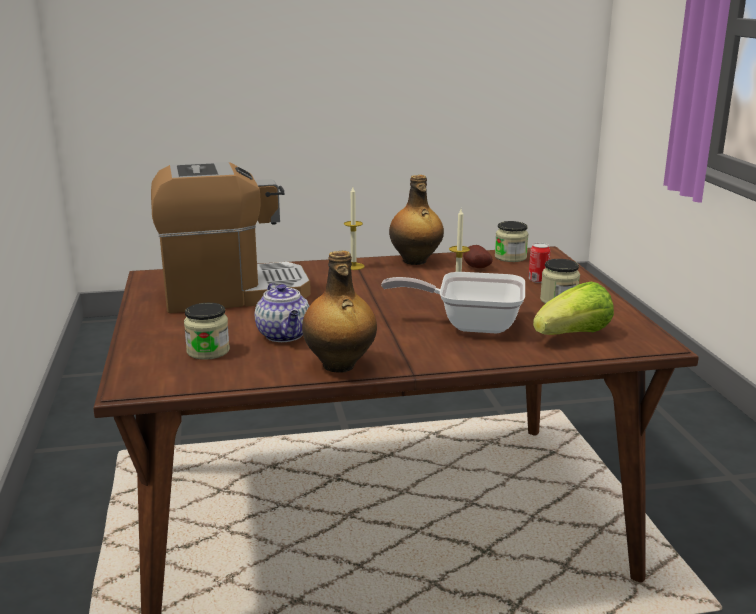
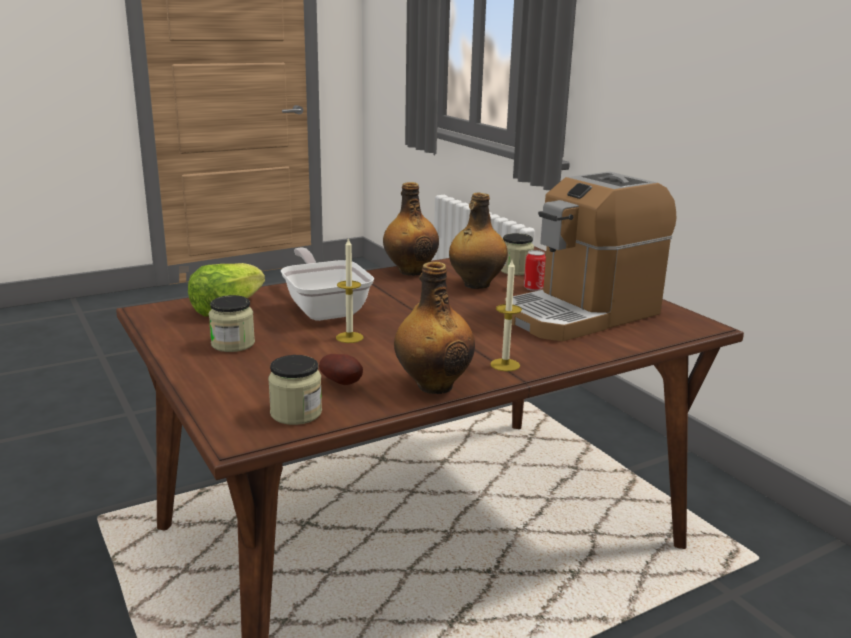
camera: 160 degrees right, 0 degrees up
(285, 335) = (476, 285): teapot -> bottle
(469, 324) = (325, 309): frying pan -> frying pan turned 105 degrees counterclockwise
(538, 280) = (255, 372): can -> can (533, 288)

